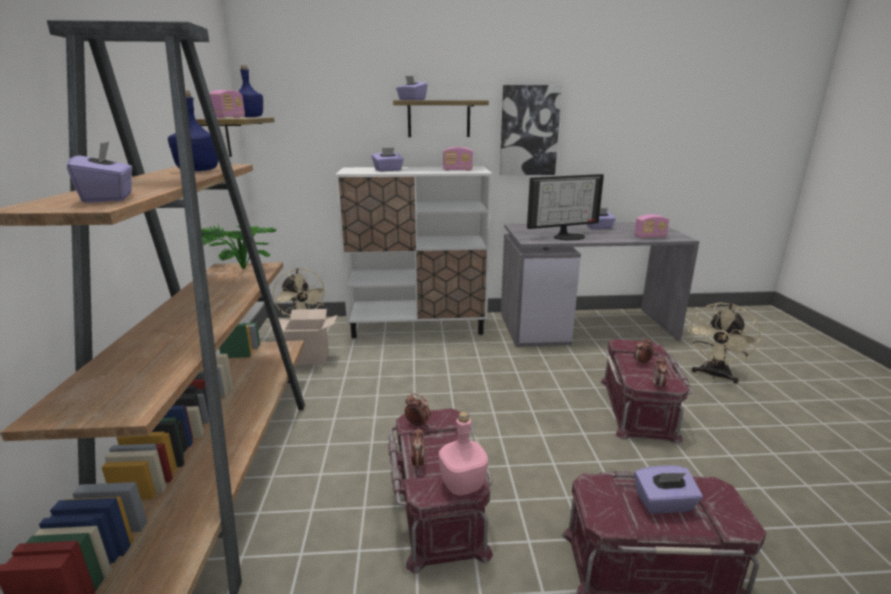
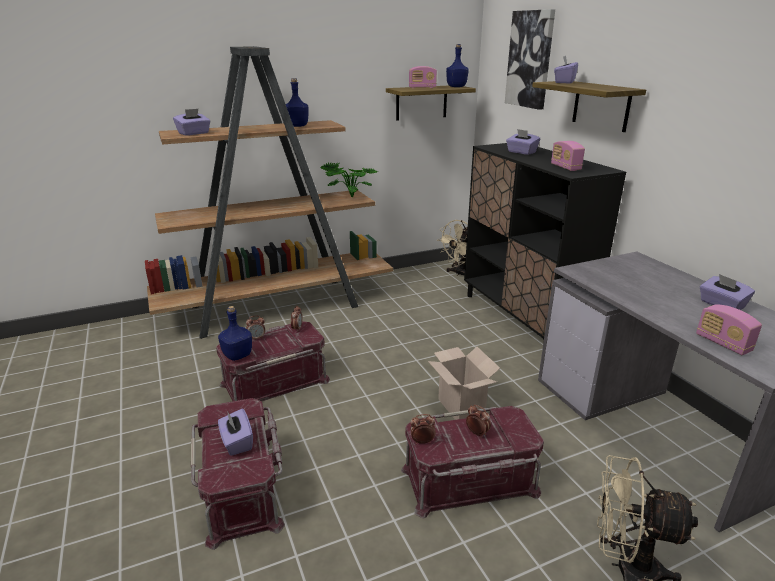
camera: 70 degrees right, 5 degrees up
(307, 359) = (417, 289): cardboard box -> cardboard box (459, 407)
(418, 326) = (522, 318): white cabinet -> black cabinet
(463, 484) = (238, 355): pink bottle -> blue bottle
(529, 131) = (692, 137): picture -> picture (530, 59)
(568, 236) = (630, 288): monitor -> none

